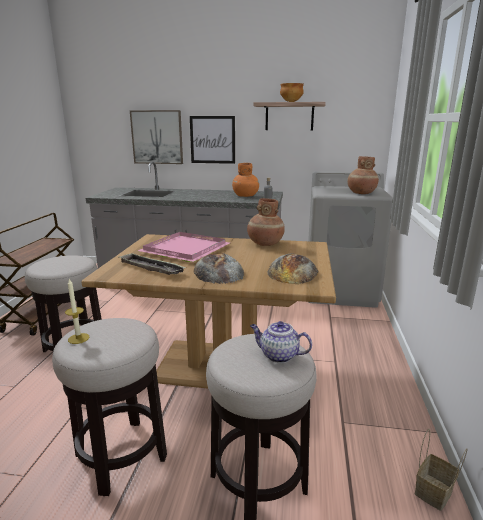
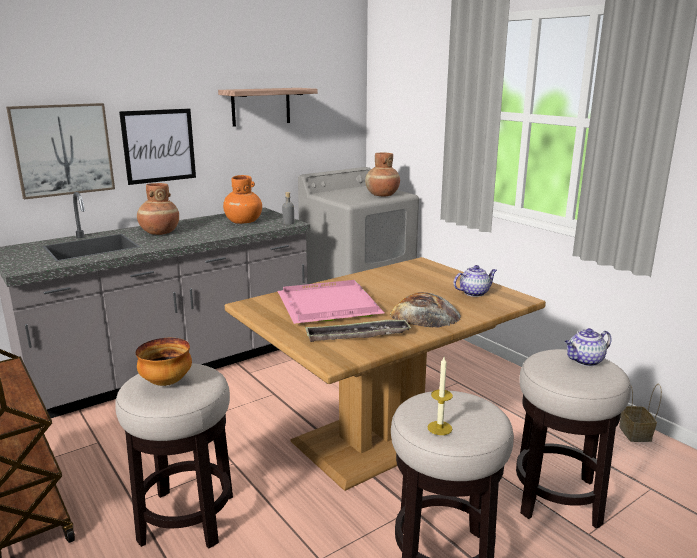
camera: 45 degrees left, 0 degrees up
(265, 243) = (380, 274): brown vase -> brown vase (159, 232)
(291, 102) = (272, 88): bowl -> bowl (166, 382)
(293, 272) = (474, 293): bread -> teapot

